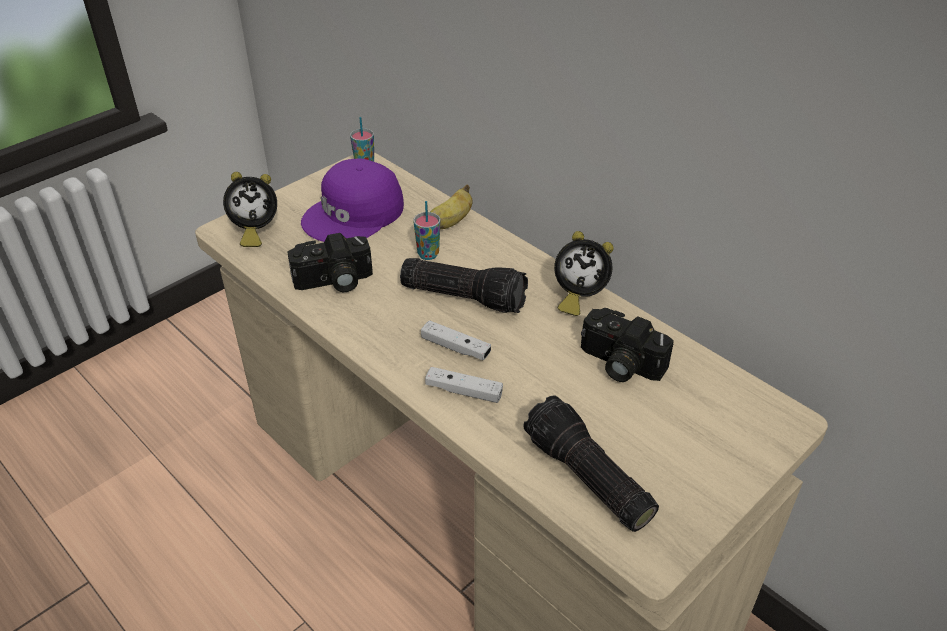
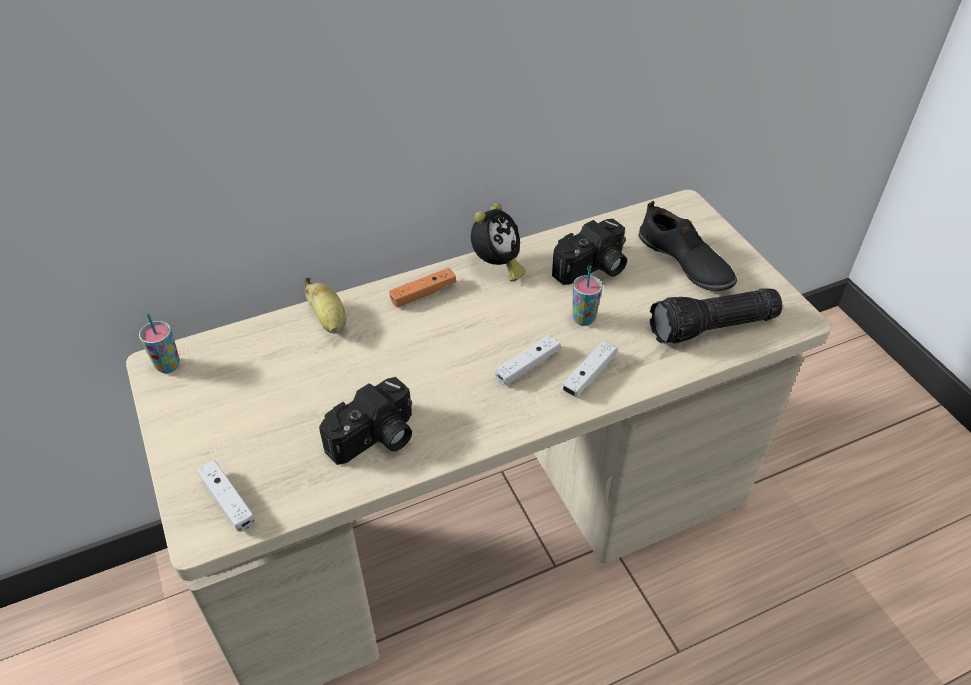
camera: 70 degrees left, 5 degrees up
(254, 232) = (228, 501): alarm clock -> white game controller
(334, 282) = (375, 439): camera -> camera turned 45 degrees clockwise
(355, 214) = (259, 395): purple cap -> none
(428, 254) = (373, 350): cup -> cup (583, 319)
(465, 296) = (455, 339): flashlight -> none
(512, 262) = (423, 293): none -> orange game controller
(682, 436) = (684, 262): none -> black shoe

